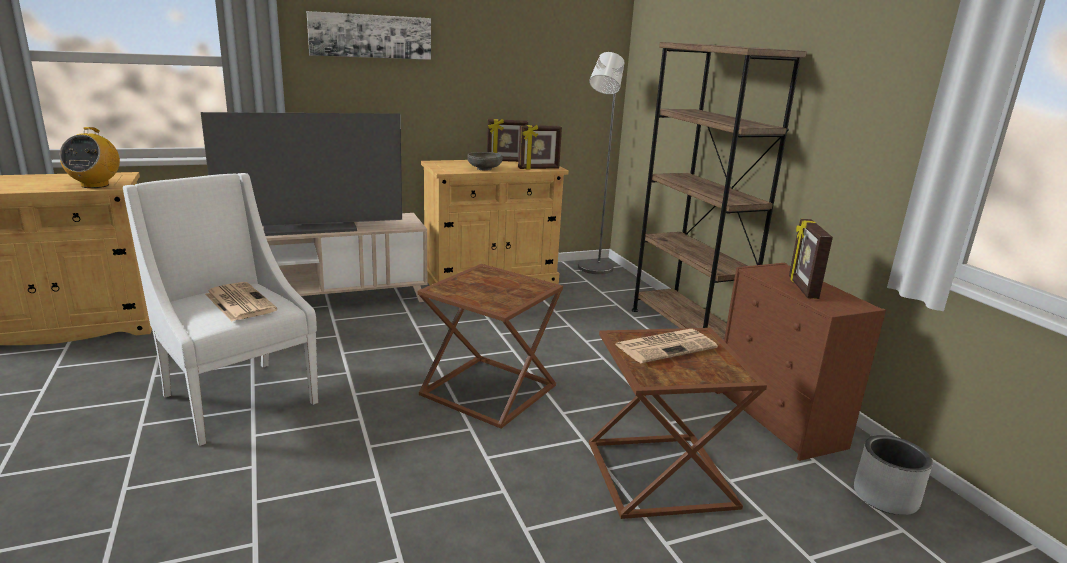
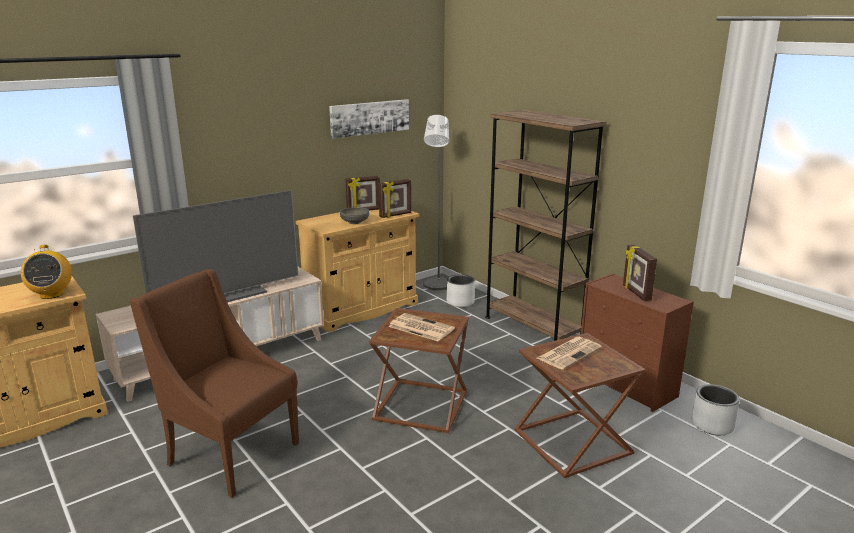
camera: 15 degrees left, 0 degrees up
(236, 397) = (230, 453): white armchair -> brown armchair
(239, 302) = (235, 376): newspaper -> newspaper (420, 328)
(370, 36) = (248, 124): picture -> picture (369, 118)
(611, 289) = (460, 302): none -> white planter

